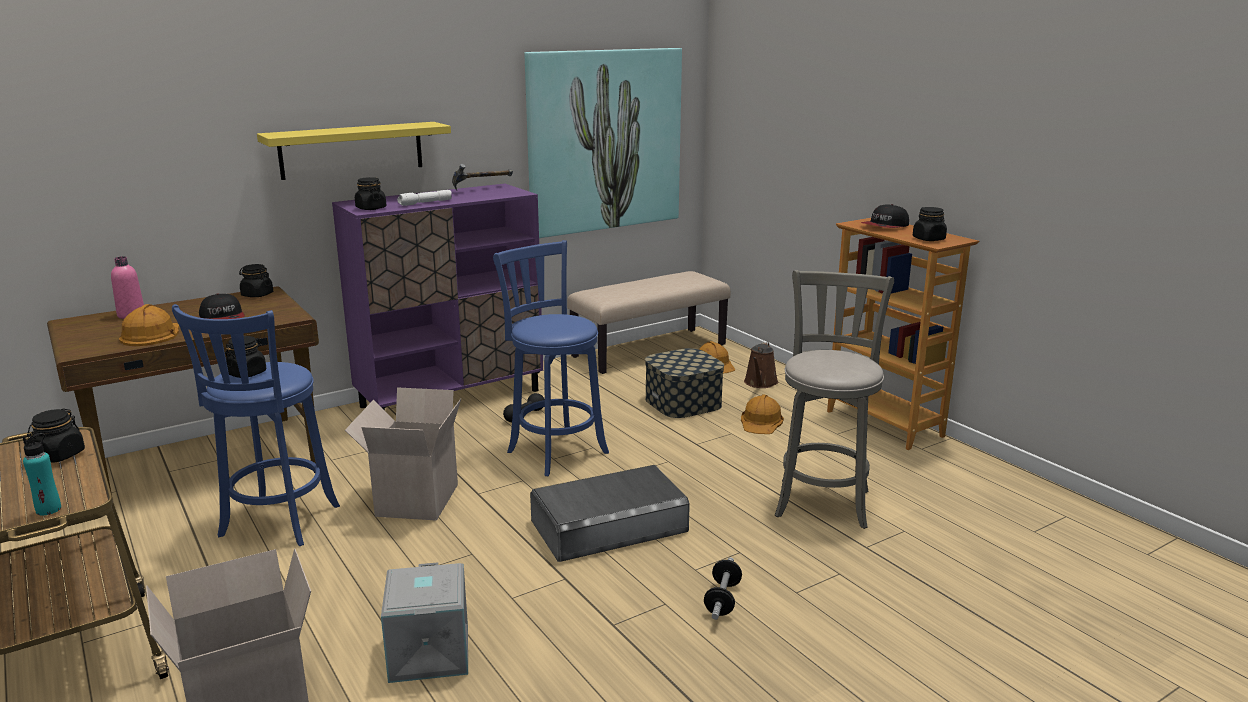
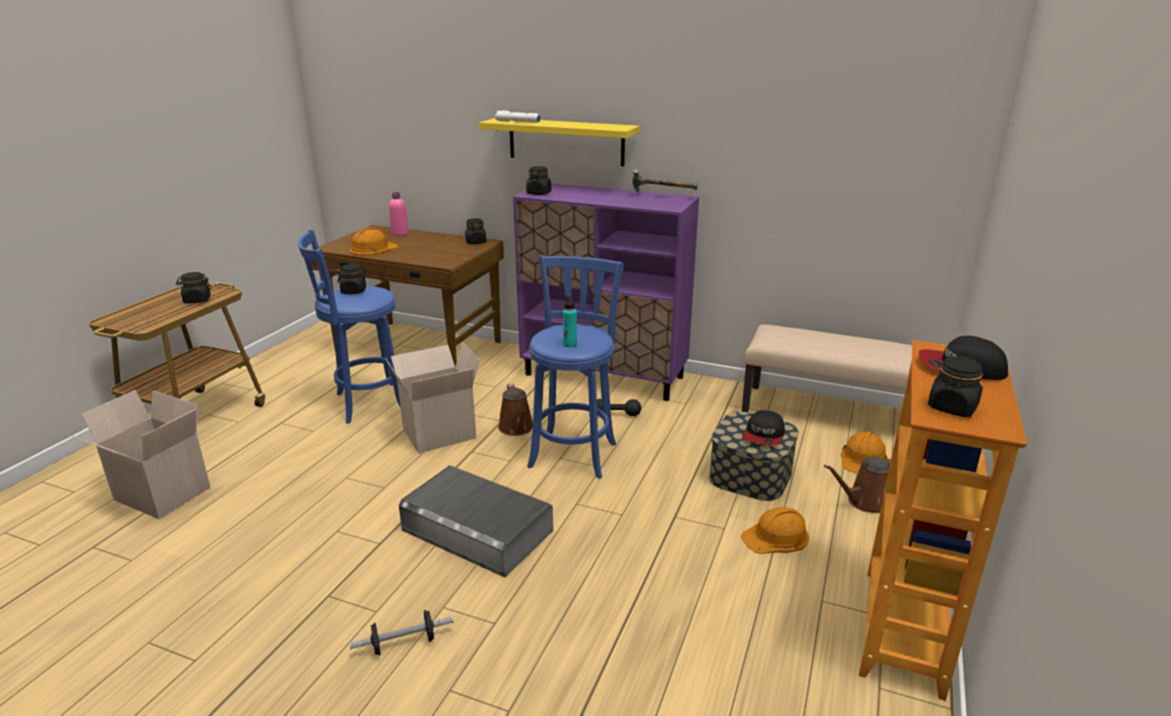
camera: 55 degrees right, 5 degrees up
(48, 509) = (126, 325): turquoise bottle -> turquoise bottle (570, 344)
(222, 318) = (421, 251): cap -> cap (764, 435)
(425, 203) = (581, 198): white flashlight -> white flashlight (517, 122)
(427, 653) = (249, 527): grey storage box -> none
(474, 461) = (517, 428): none -> brown watering can
(603, 140) = (831, 171): picture -> none
(823, 500) = (651, 644): grey stool -> none

